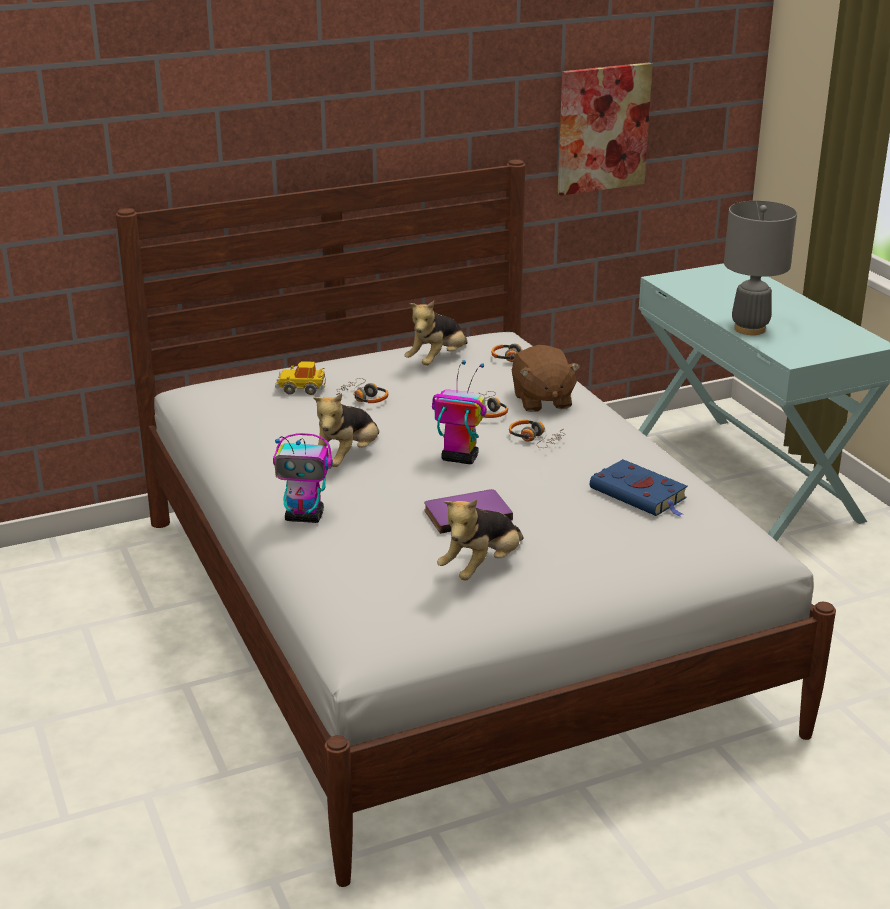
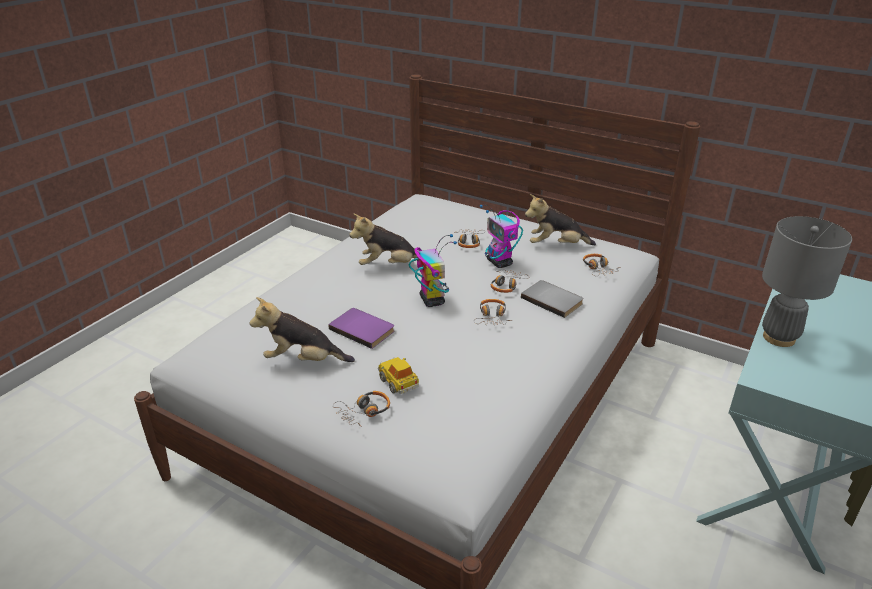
camera: 55 degrees right, 5 degrees up
(301, 388) = (455, 221): toy car -> toy car (398, 381)
(305, 517) = (308, 280): toy robot -> toy robot (499, 263)
(541, 401) = (553, 300): brown plush toy -> grey book
(602, 128) = (796, 120): picture -> none
(618, 559) = (364, 412): none -> headphones
(640, 494) = (465, 388): blue book -> none

